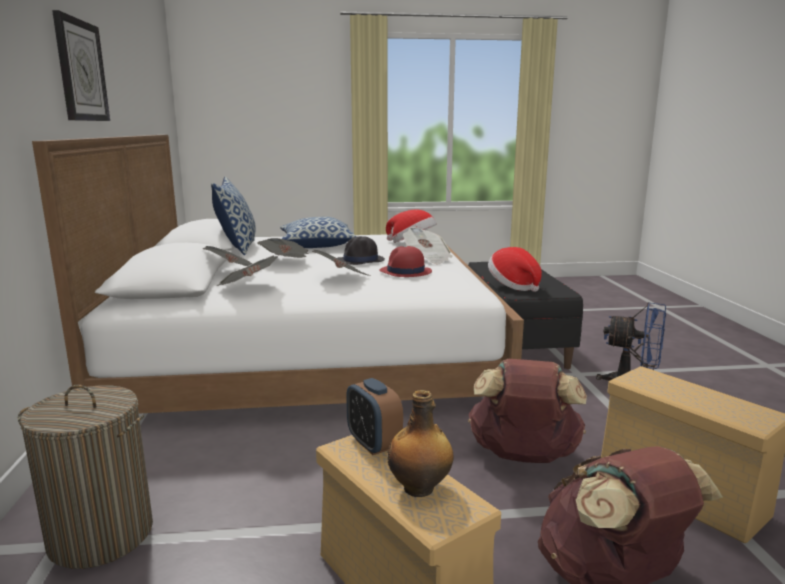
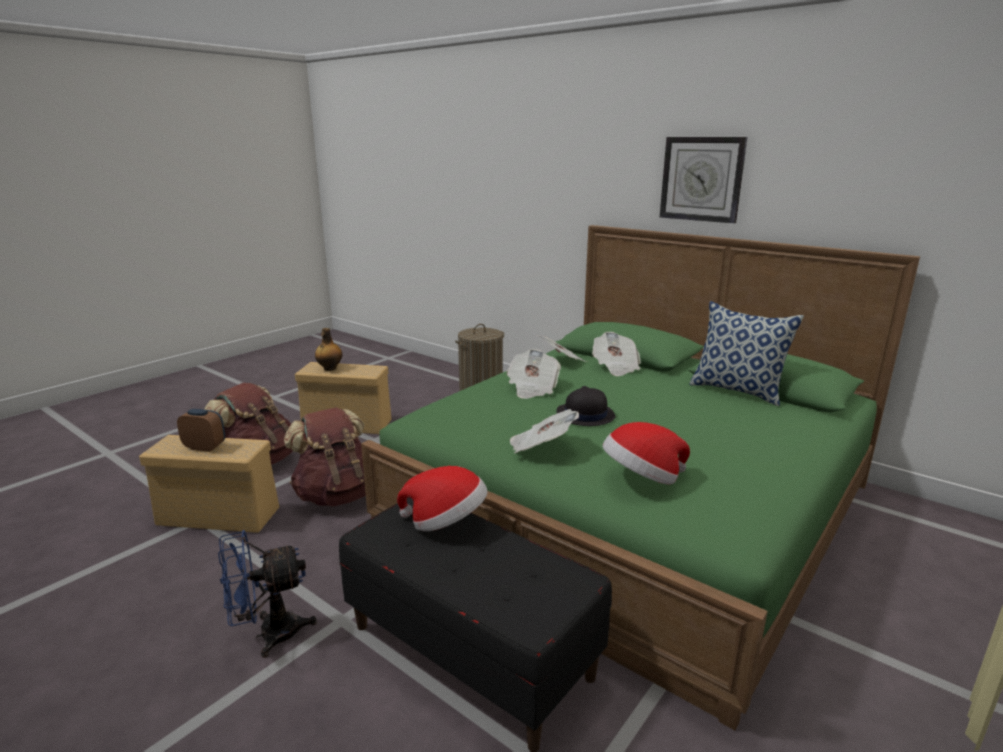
camera: 135 degrees right, 5 degrees up
(286, 262) = (627, 389): newspaper -> none
(310, 351) = (632, 505): white bed -> green bed
(317, 245) = (705, 424): pillow -> none
(373, 444) = (366, 372): alarm clock -> alarm clock (205, 447)
(405, 272) = (507, 414): red hat -> none

